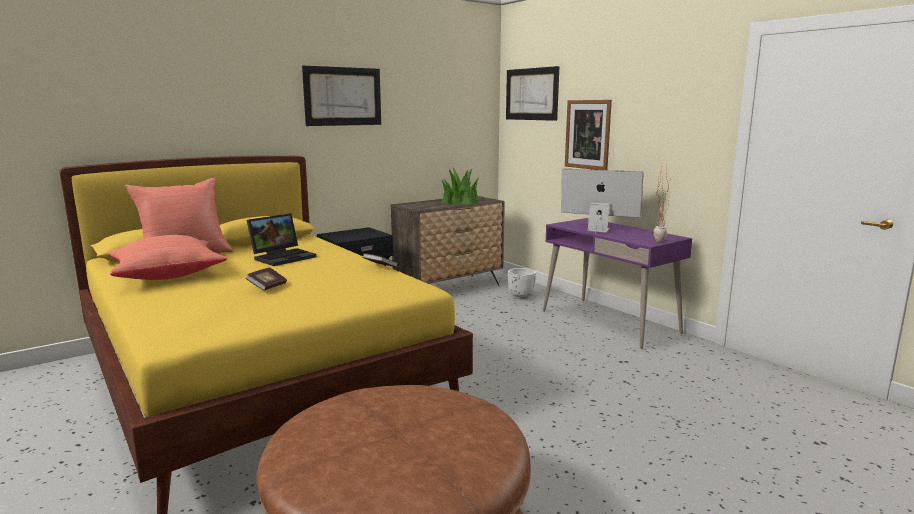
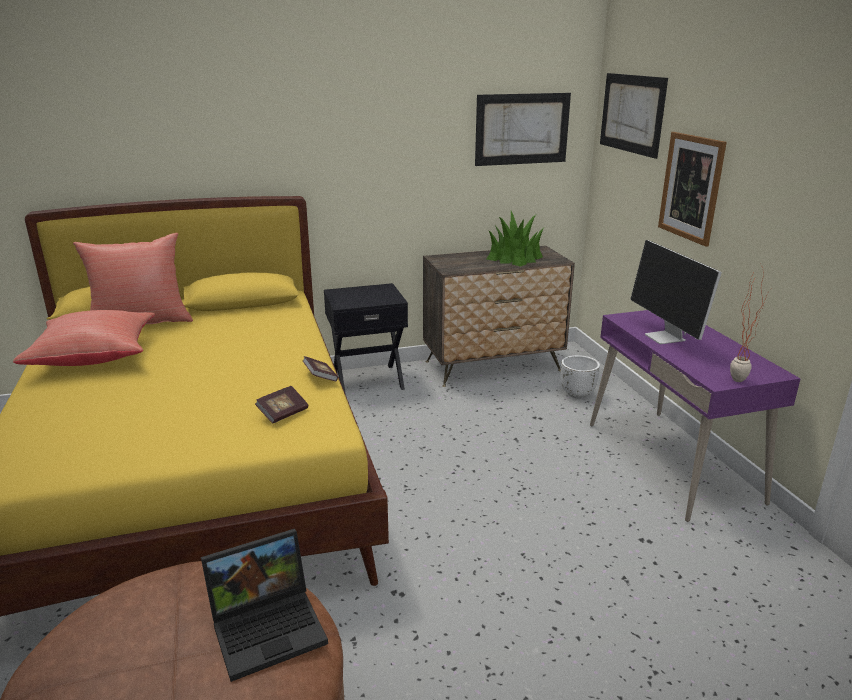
camera: 20 degrees right, 10 degrees up
(267, 287) = (169, 396): book -> book (283, 413)
(283, 257) = (234, 339): laptop -> laptop (270, 626)
(343, 96) = (360, 119): picture -> picture (522, 129)
(597, 230) = (666, 338): monitor -> monitor turned 150 degrees counterclockwise

